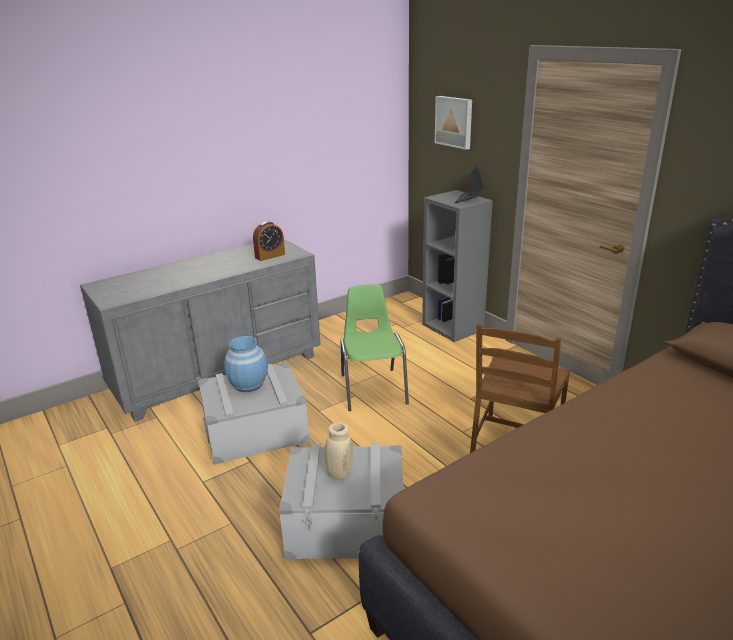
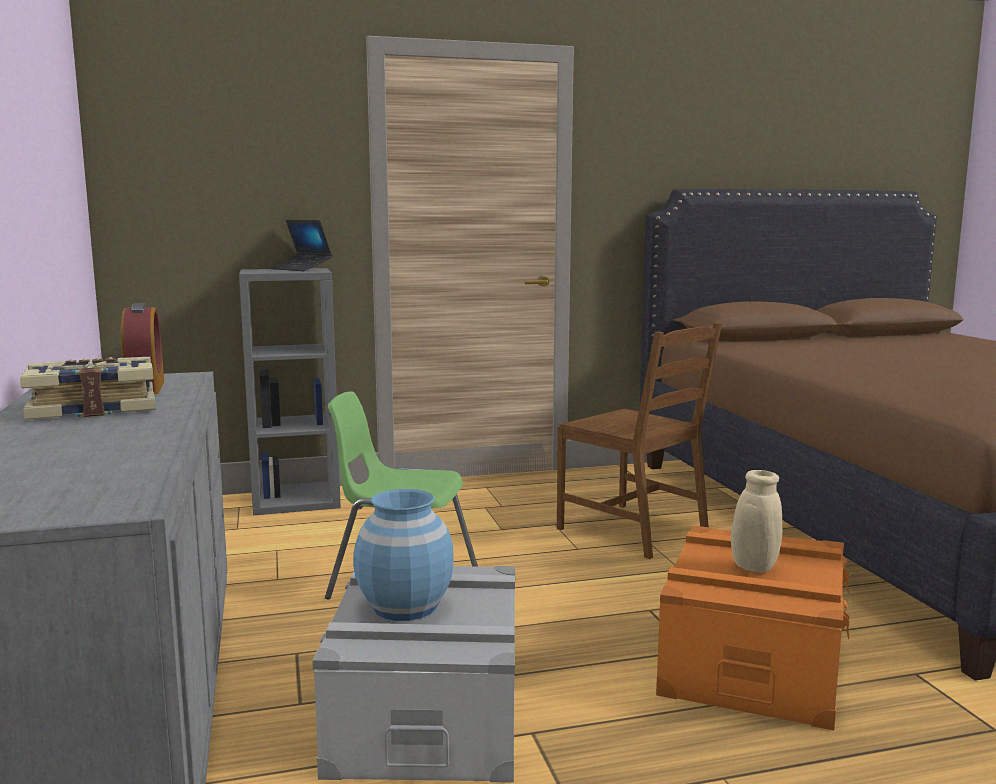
camera: 70 degrees left, 15 degrees down
(230, 260) = (93, 408): none -> book
(346, 522) = (751, 662): grey storage box -> orange storage box
(454, 122) = (220, 156): picture -> none

